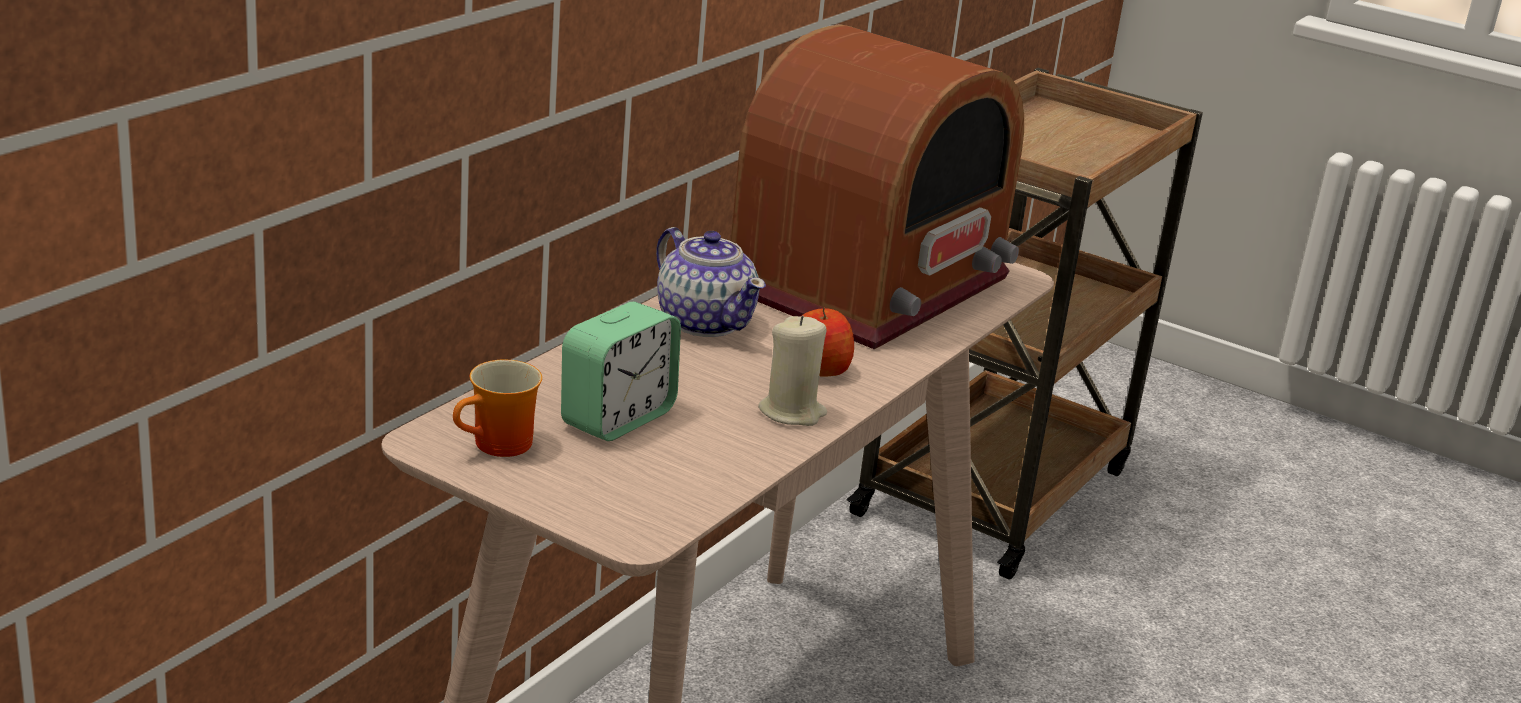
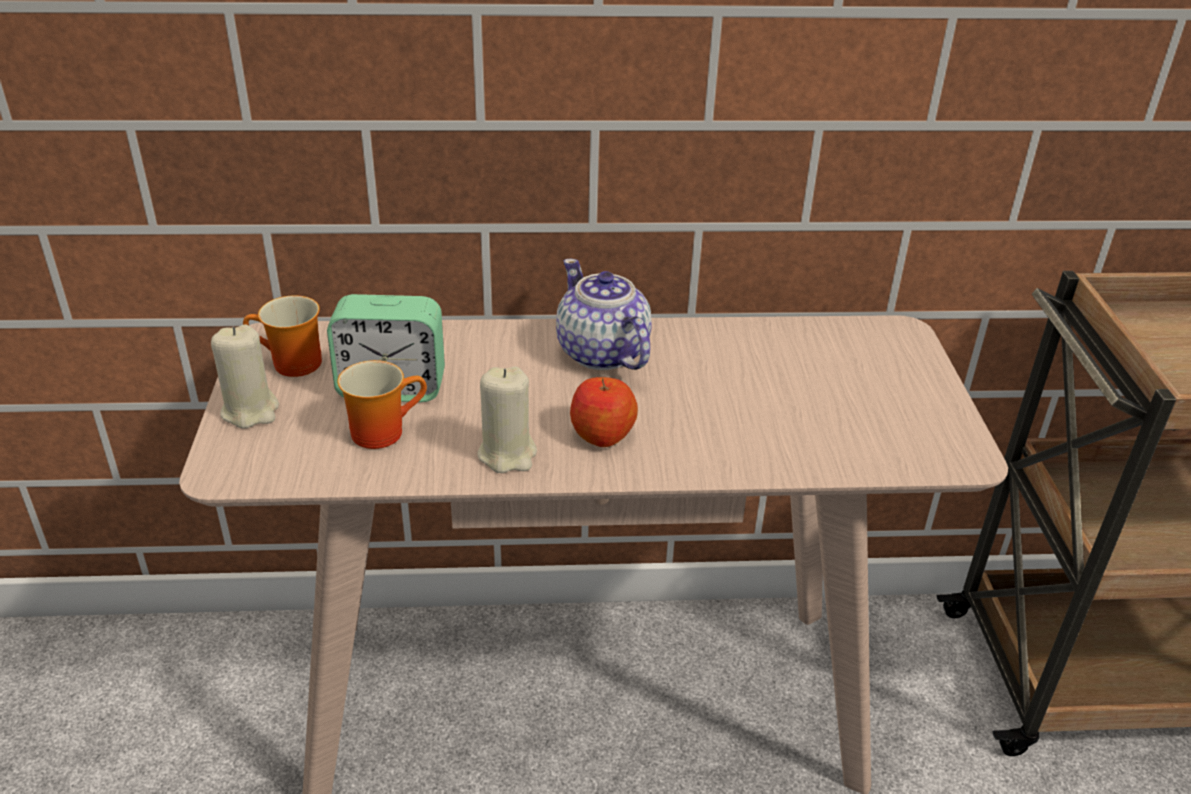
camera: 55 degrees right, 10 degrees up
(552, 491) = (250, 411): none -> beige candle
(678, 446) = (382, 429): none -> mug
(705, 322) = (602, 353): teapot -> teapot turned 135 degrees clockwise
(869, 283) = (802, 391): radio -> none

